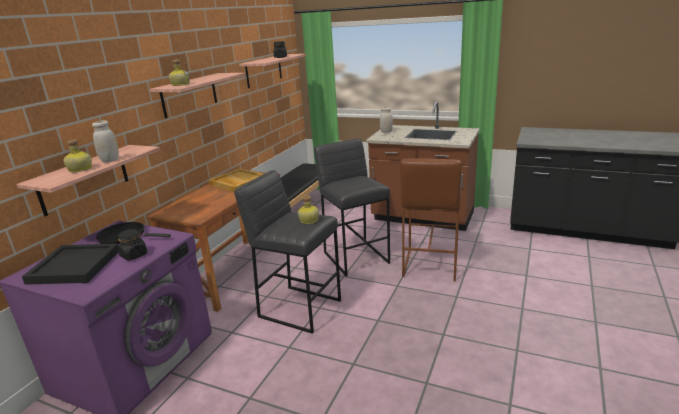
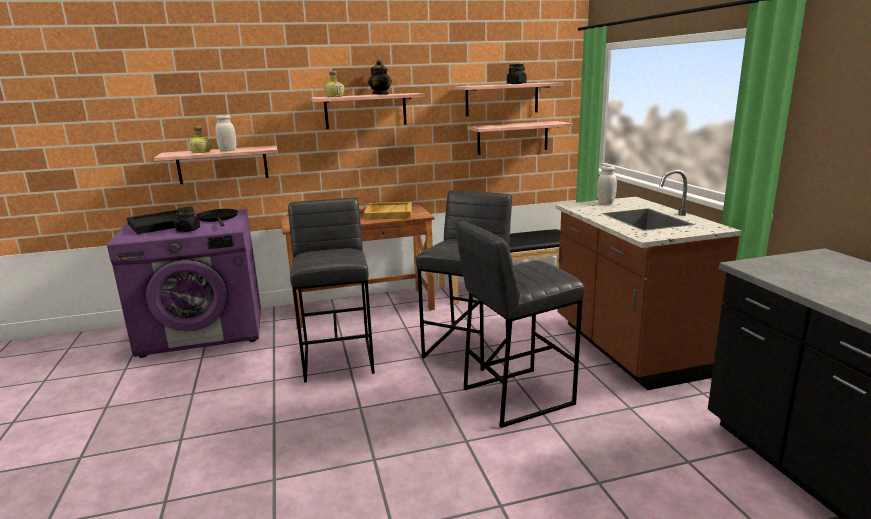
camera: 50 degrees right, 5 degrees down
(207, 77) = (380, 94): none -> teapot
(272, 100) = (512, 137): none -> shelf
(309, 220) = (333, 257): bottle -> none
(430, 265) = (516, 396): brown stool -> grey stool

